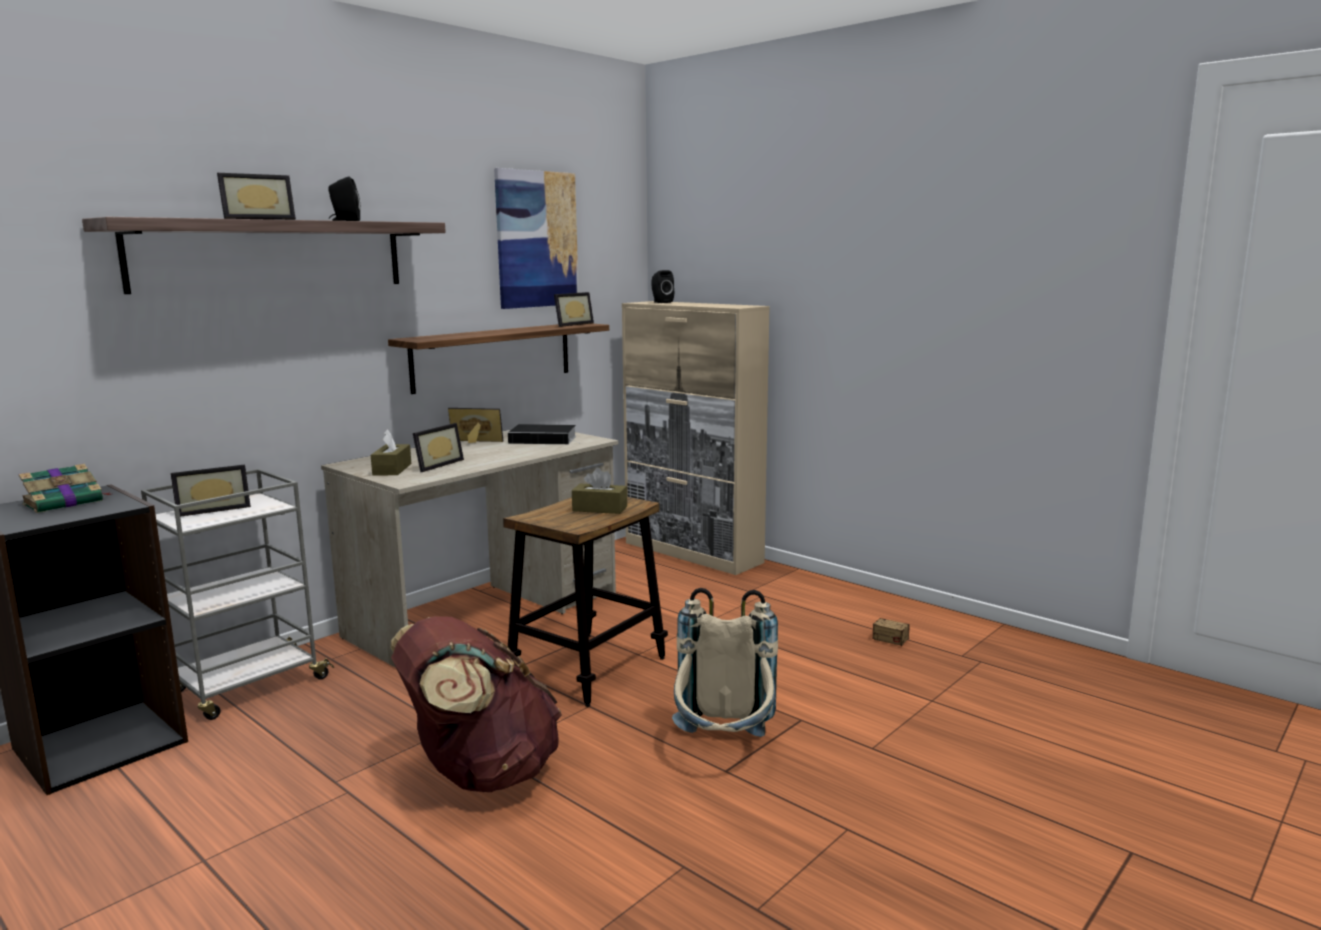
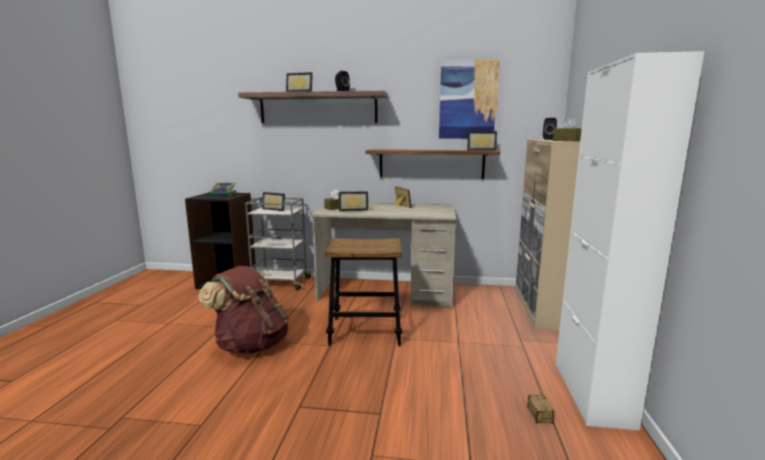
camera: 55 degrees right, 0 degrees up
(545, 439) = (428, 210): book -> none
(600, 509) = (373, 246): brown tissue box -> brown tissue box (568, 141)
(724, 750) = (320, 398): beige backpack -> none
(881, 604) = (592, 393): none -> white cabinet

